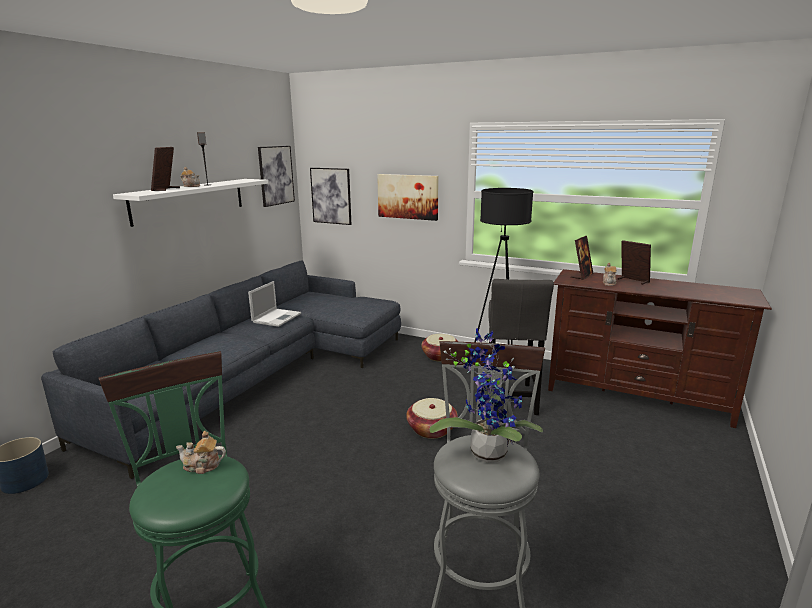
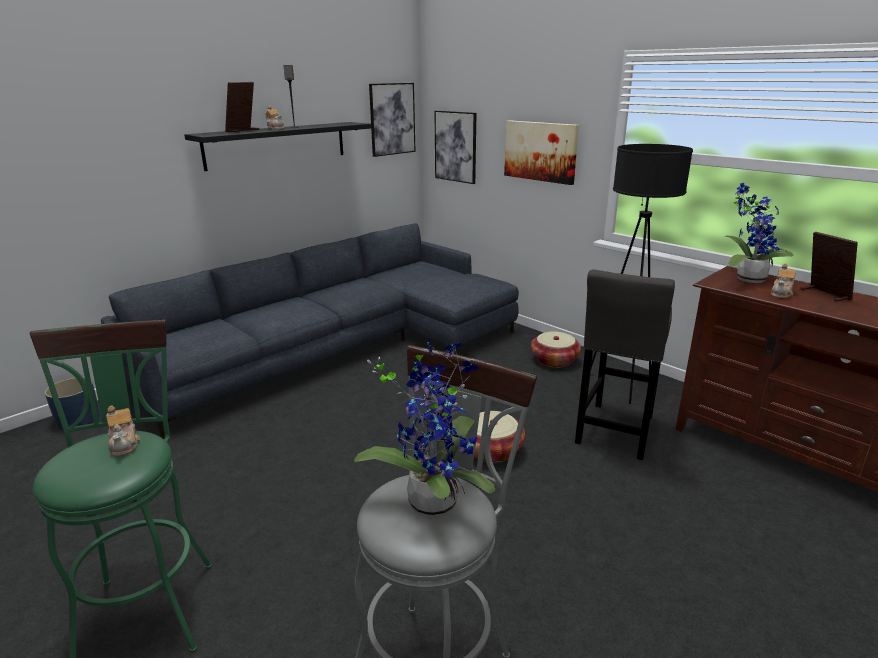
camera: 20 degrees right, 5 degrees up
(190, 200) = (277, 145): white shelf -> black shelf
(202, 466) = (125, 444): teapot -> teapot turned 135 degrees counterclockwise
(277, 317) = (363, 287): laptop -> none
(581, 276) = (746, 278): picture frame -> potted plant

